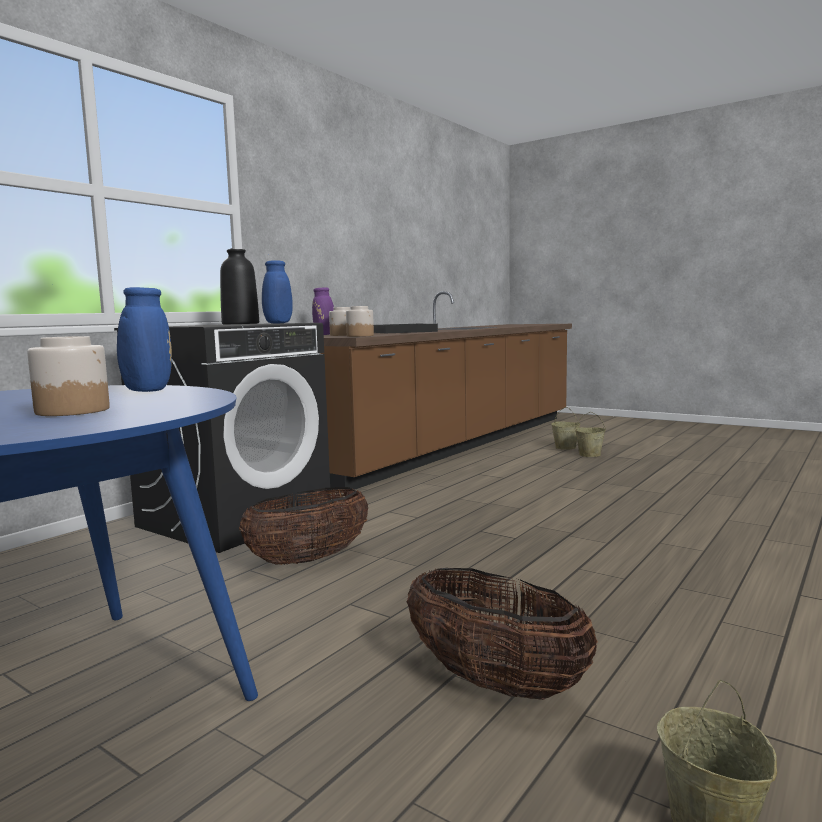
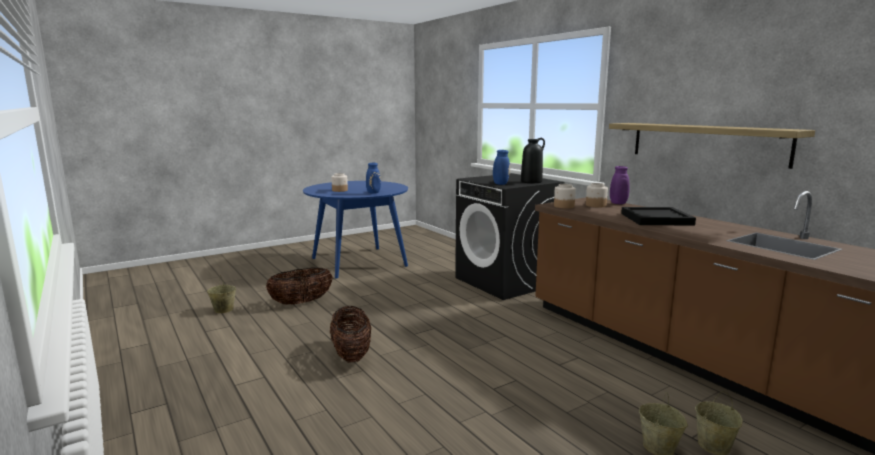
camera: 110 degrees right, 5 degrees up
(308, 560) = (431, 290): basket -> basket (351, 354)
(345, 261) = (706, 143): none -> shelf

